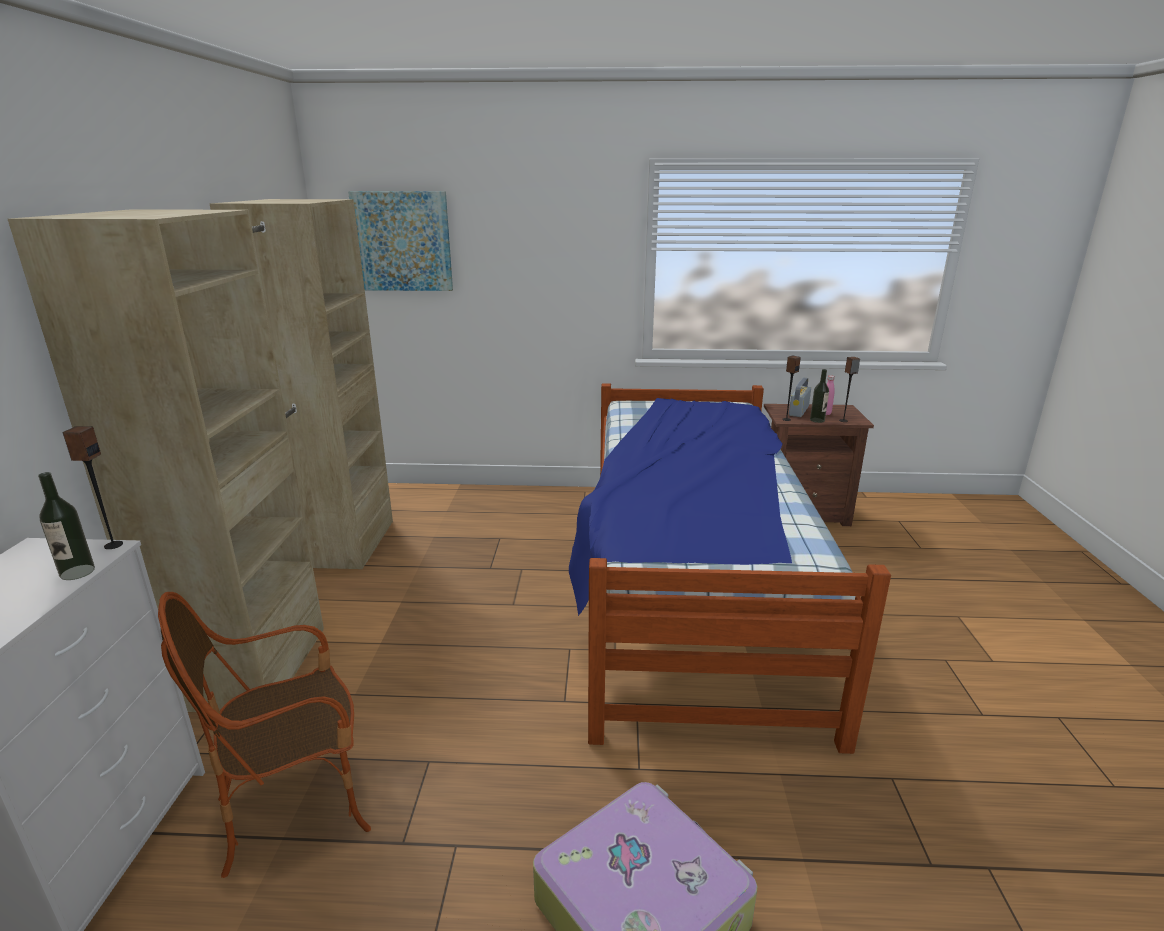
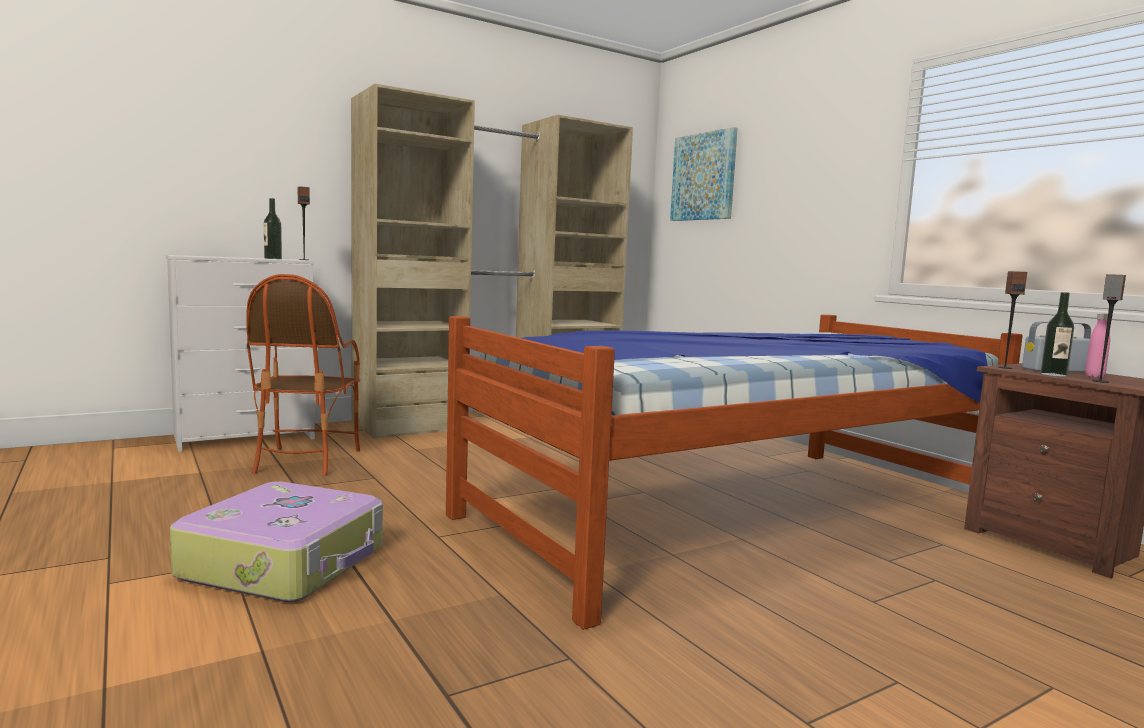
camera: 55 degrees right, 15 degrees down
(296, 807) = (305, 460): armchair -> armchair turned 120 degrees counterclockwise

